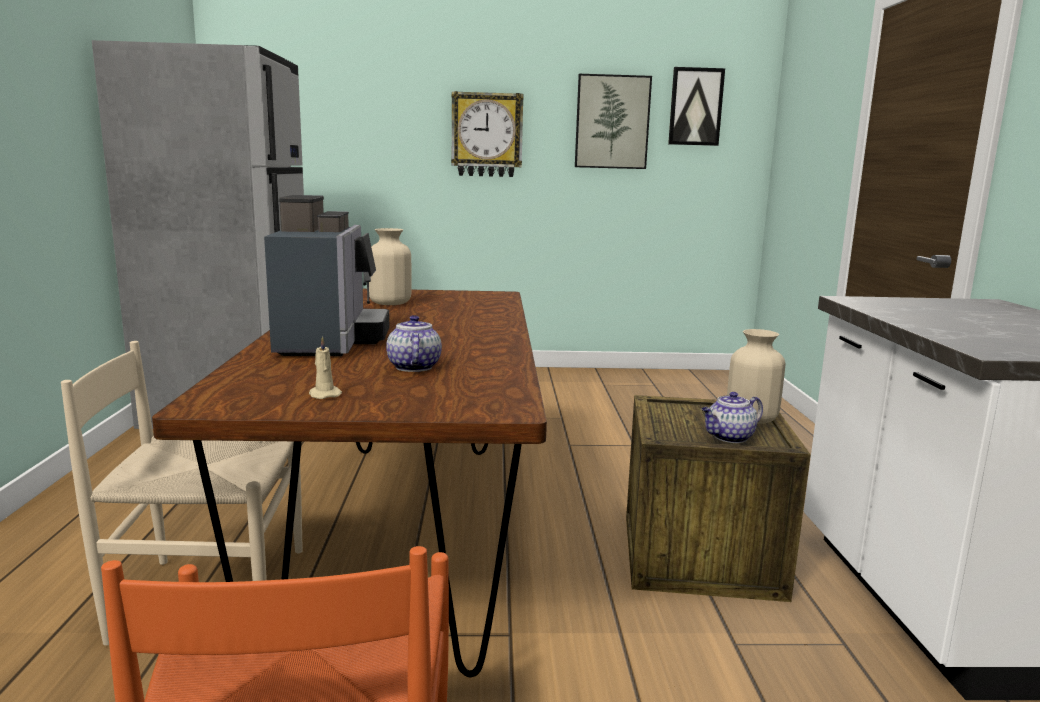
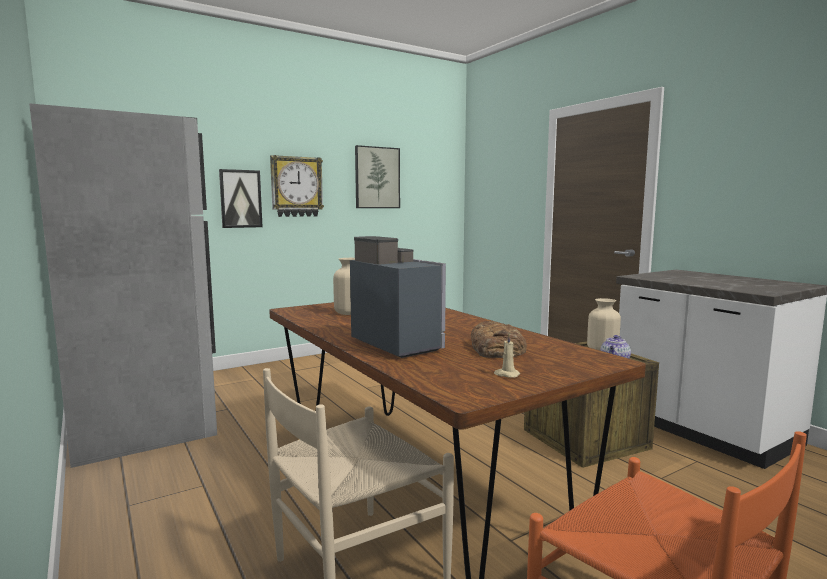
camera: 30 degrees left, 5 degrees down
(413, 367) = (496, 349): teapot -> bread
(695, 107) = (423, 168): picture -> picture (240, 199)

